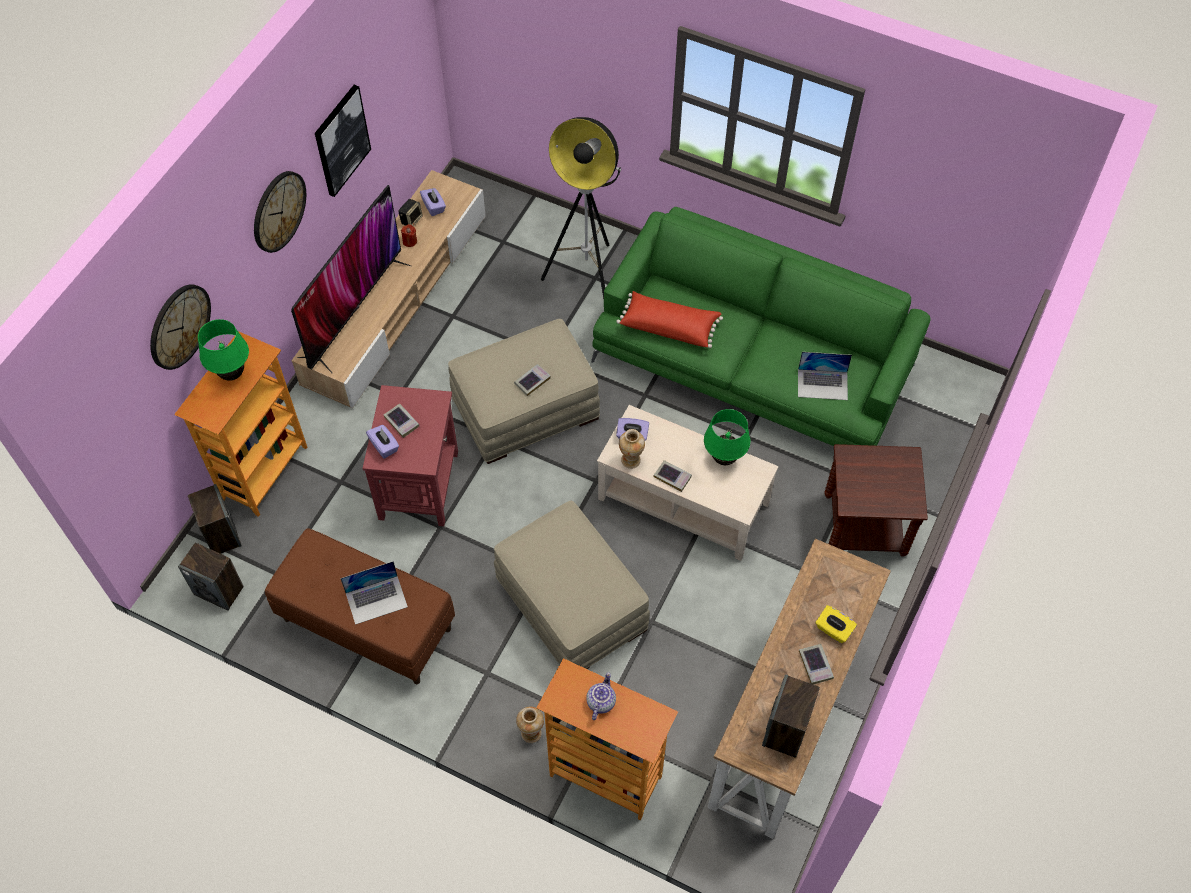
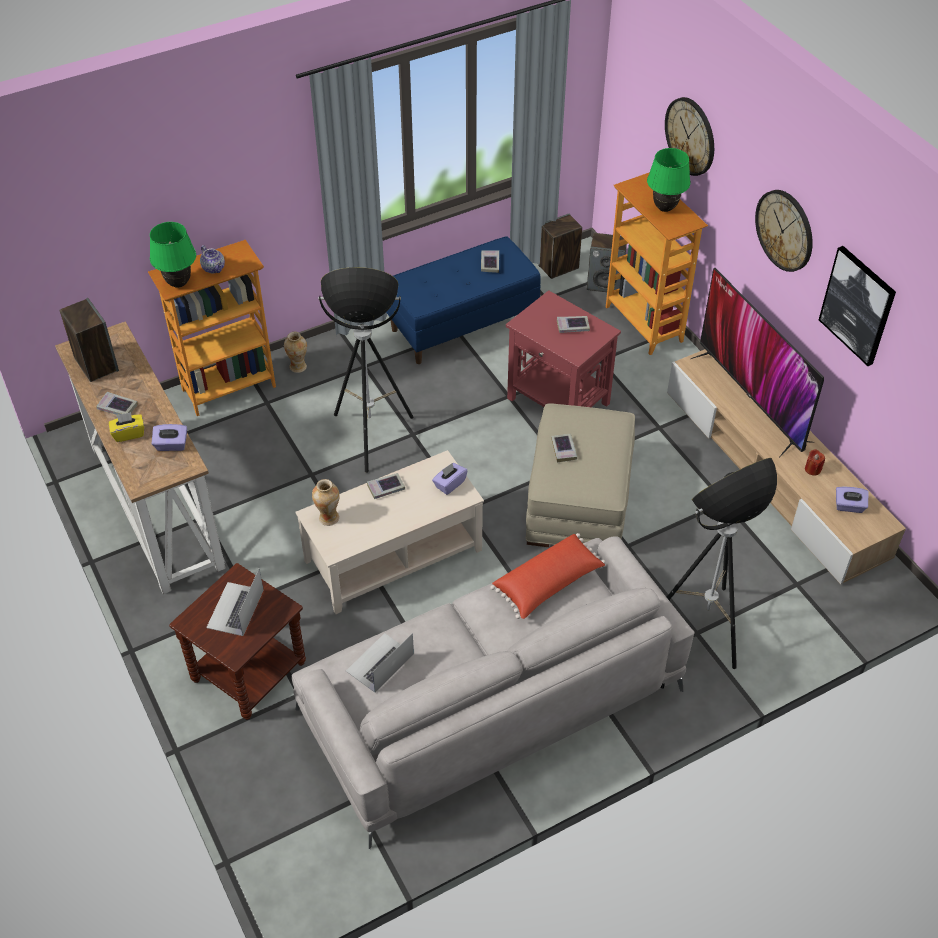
camera: 125 degrees right, 10 degrees down
(321, 577) = (490, 263): none -> book
(366, 624) = (463, 324): brown bench -> blue bench
(376, 599) = (445, 281): laptop -> laptop (235, 609)
(384, 446) = (558, 308): purple tissue box -> purple tissue box (171, 445)
(411, 219) = (842, 482): speaker -> none
(572, 604) = (370, 437): beige ottoman -> floor lamp
(631, 460) = (427, 470): vase -> vase (328, 518)
(724, 459) = (370, 532): green table lamp -> green table lamp (178, 284)
(753, 363) = (490, 701): green sofa -> grey sofa

